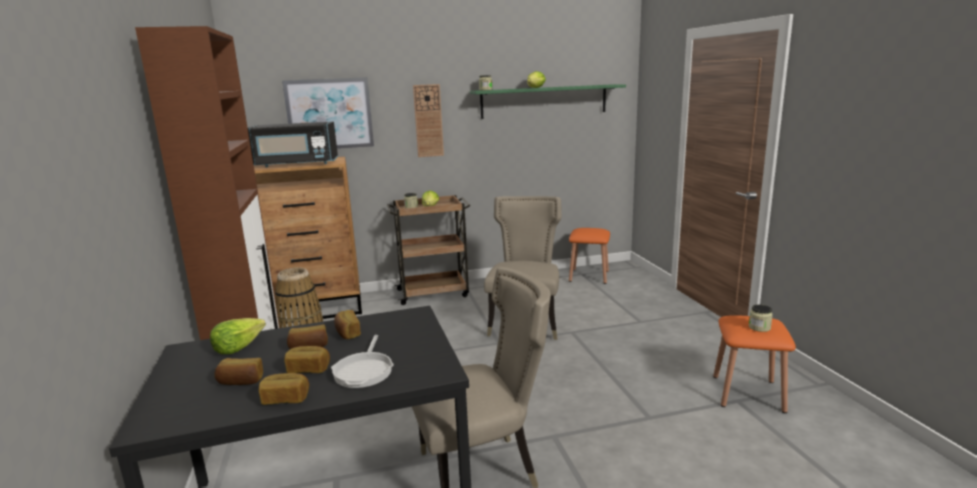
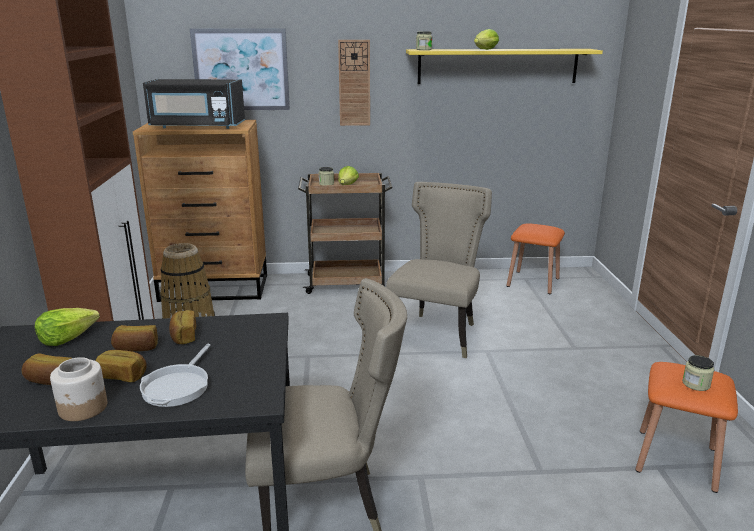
camera: 10 degrees right, 5 degrees up
(285, 398) = (83, 408): bread -> jar
(544, 101) = (497, 66): green shelf -> yellow shelf

